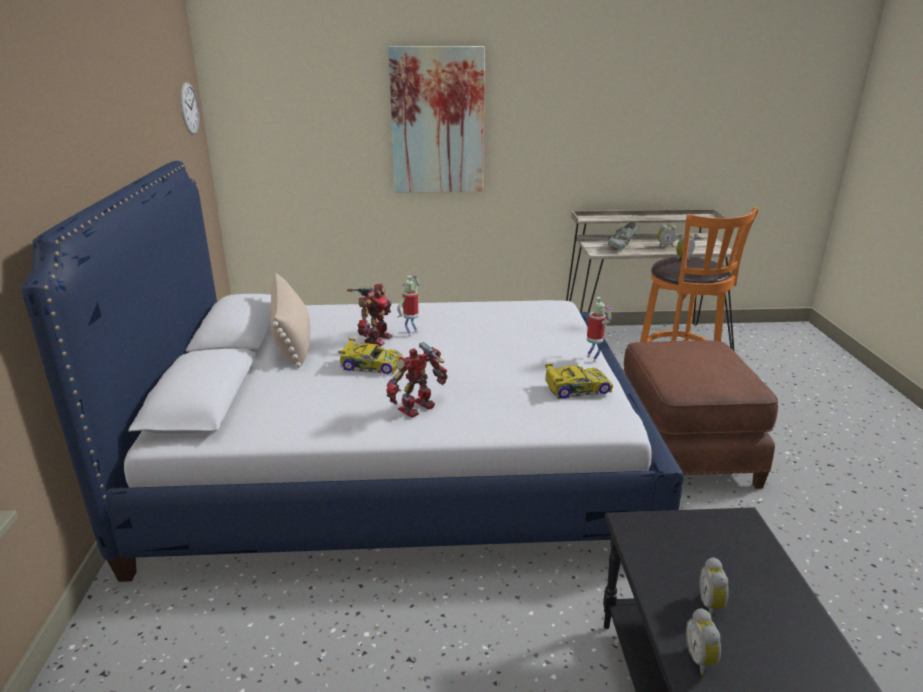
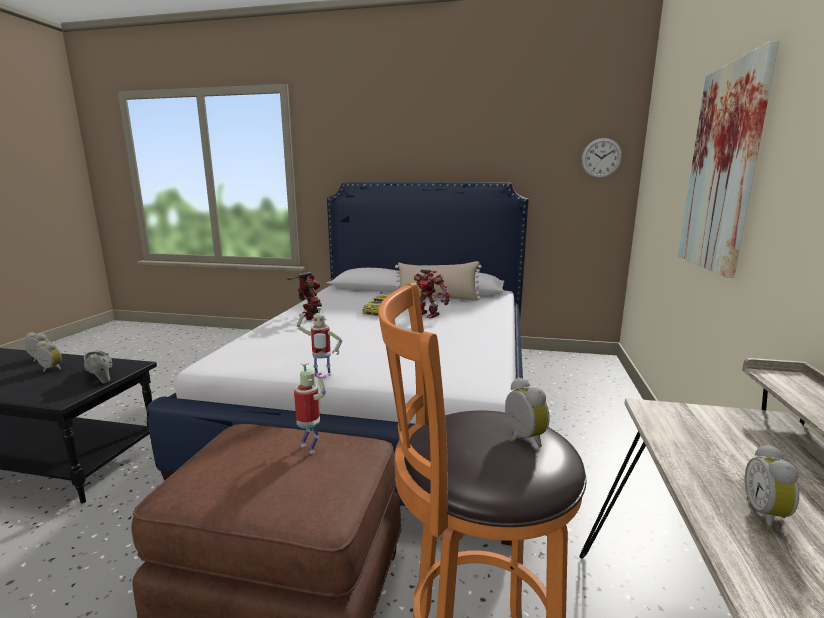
camera: 105 degrees right, 10 degrees down
(411, 333) = (432, 323): toy robot -> toy robot (310, 447)
(576, 388) = (273, 355): toy car -> none
(620, 247) = (705, 440): grey shoe -> grey shoe (100, 376)

